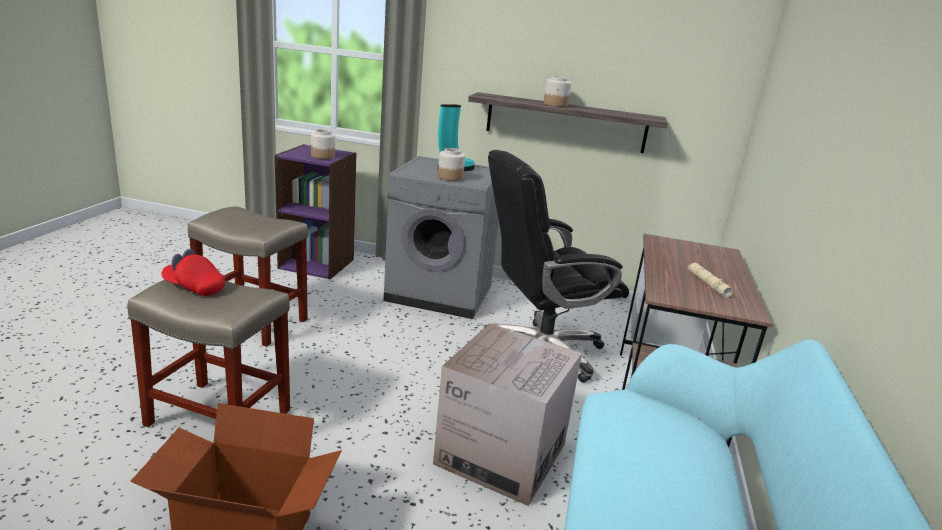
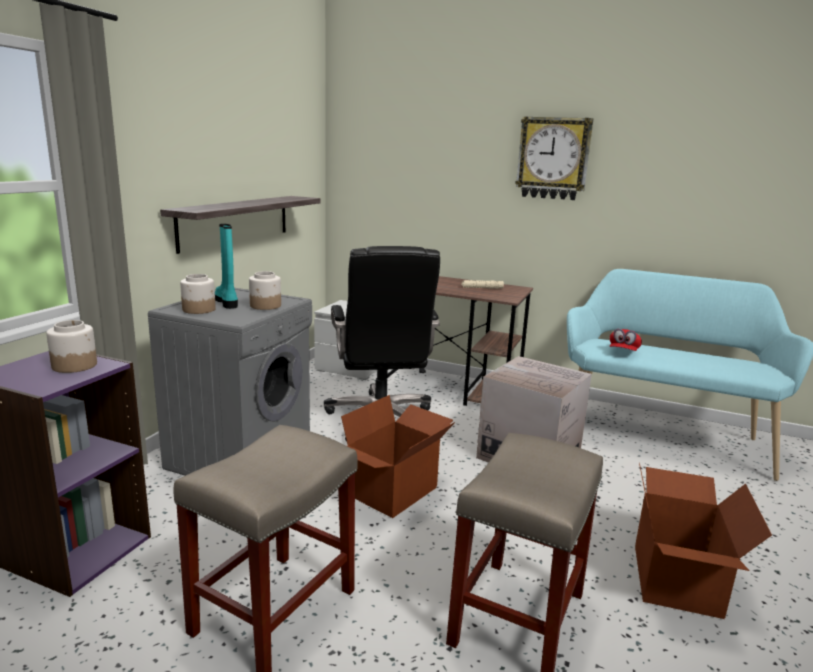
camera: 80 degrees left, 5 degrees down
(194, 287) = (526, 480): red cap -> red cap (623, 352)
(397, 361) = (393, 492): none -> cardboard box
(555, 104) = (246, 203): jar -> jar (199, 309)
(854, 109) = (553, 158): none -> wall clock

